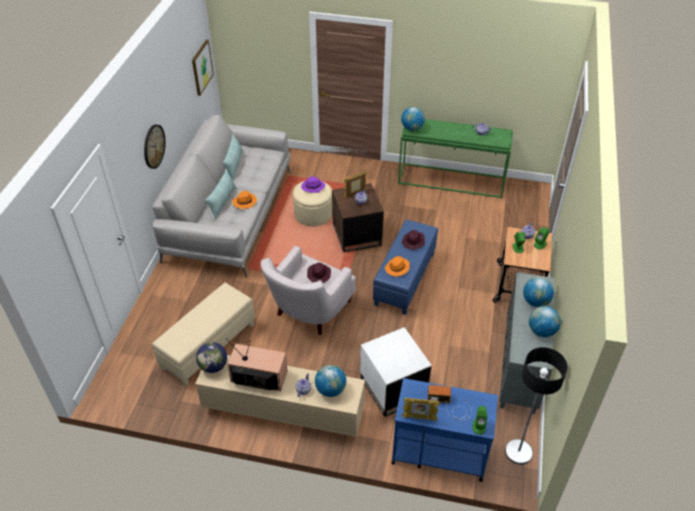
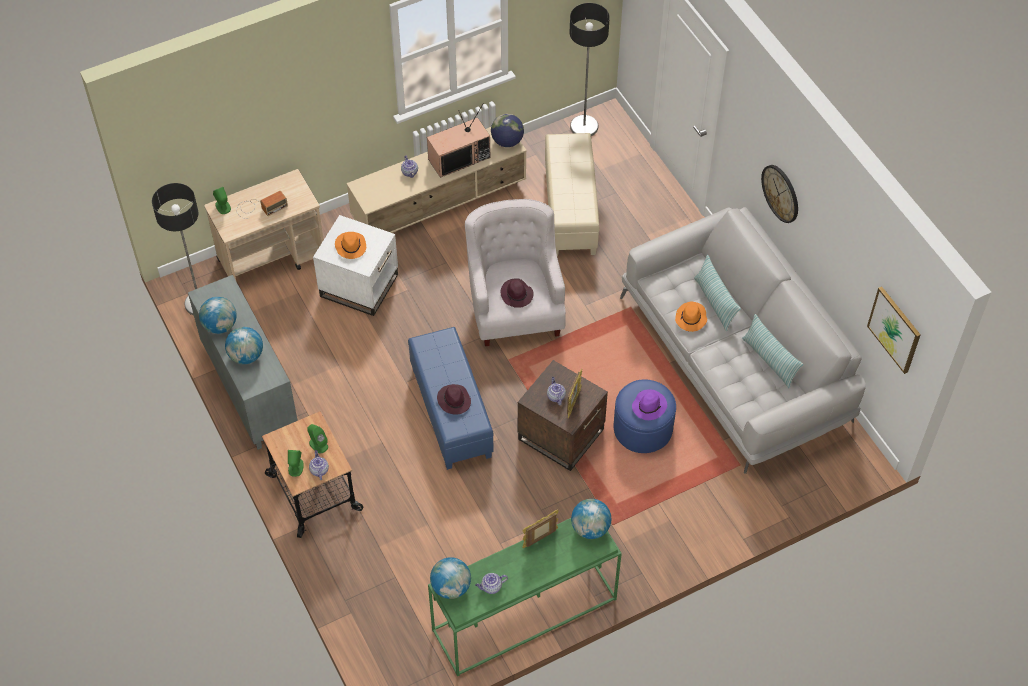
camera: 140 degrees right, 10 degrees up
(125, 399) = (583, 126): none -> floor lamp
(313, 213) = (643, 428): beige ottoman -> blue ottoman
(330, 389) = (387, 187): globe -> globe (451, 587)
(397, 268) = (441, 354): orange hat -> orange hat (350, 246)
(419, 418) = (278, 182): picture frame -> picture frame (540, 539)
(438, 451) = (272, 258): blue cart -> beige cart

